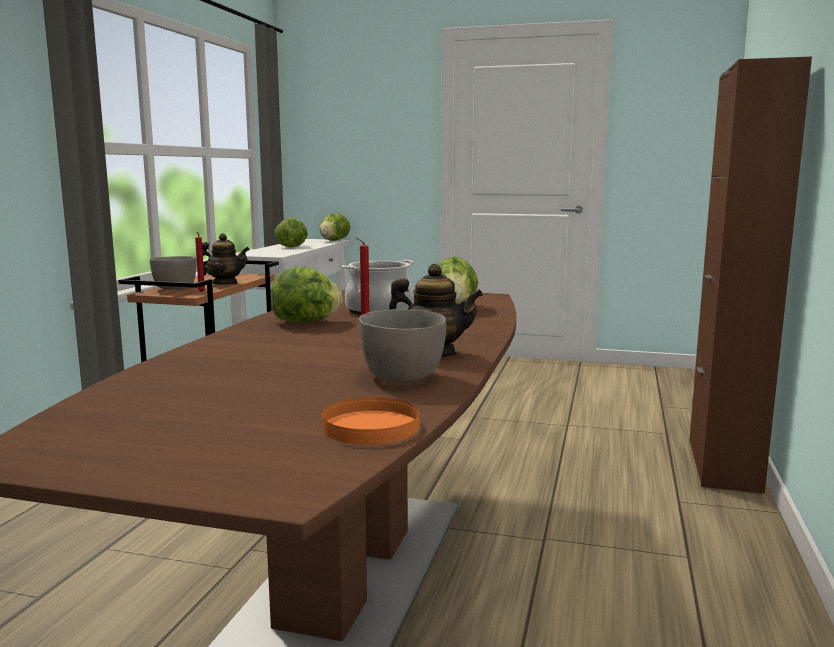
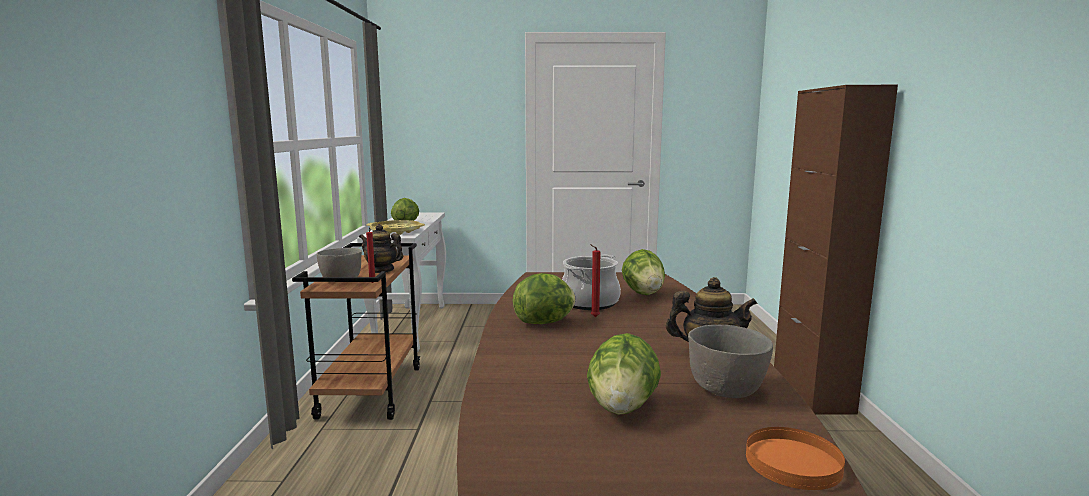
camera: 15 degrees left, 0 degrees up
(225, 284) = (382, 270): teapot -> teapot turned 150 degrees counterclockwise
(271, 252) = (395, 231): none -> yellow tray
(334, 240) = (432, 214): lettuce -> lettuce (622, 407)

